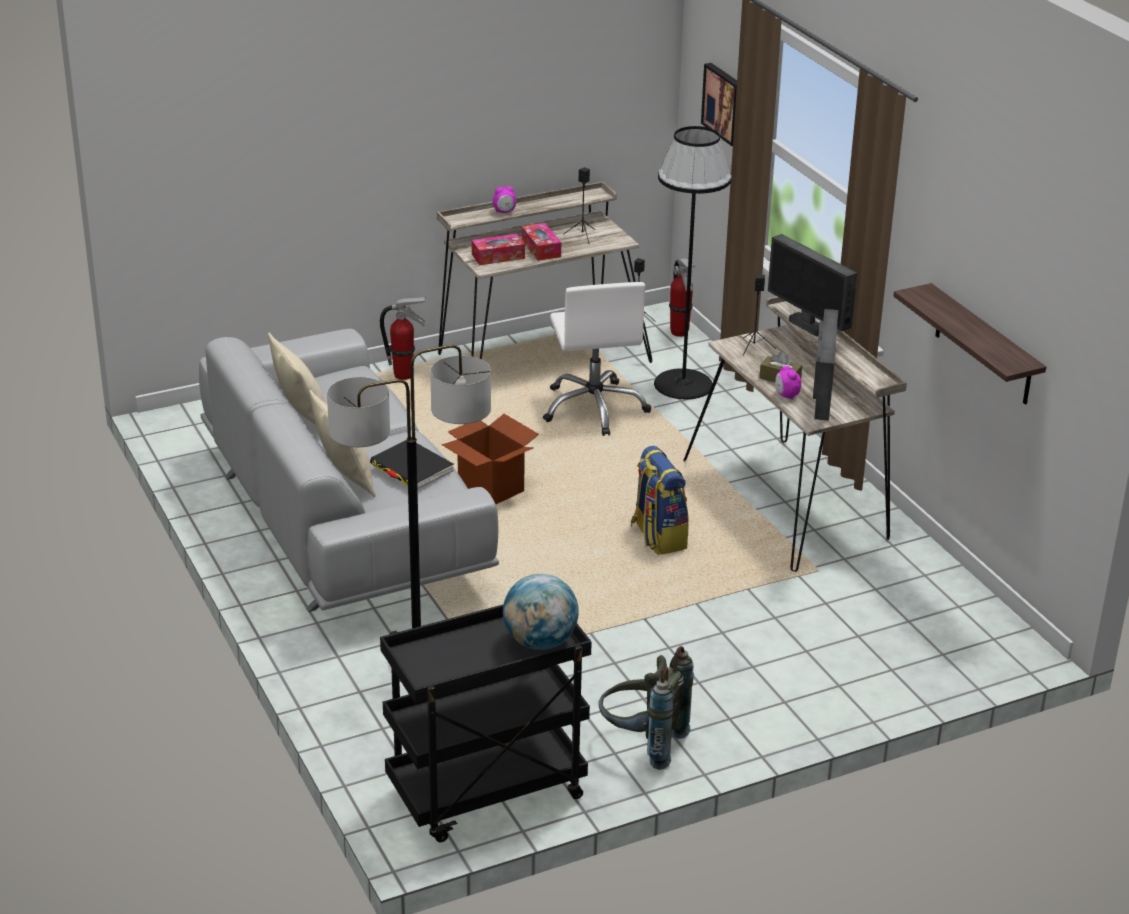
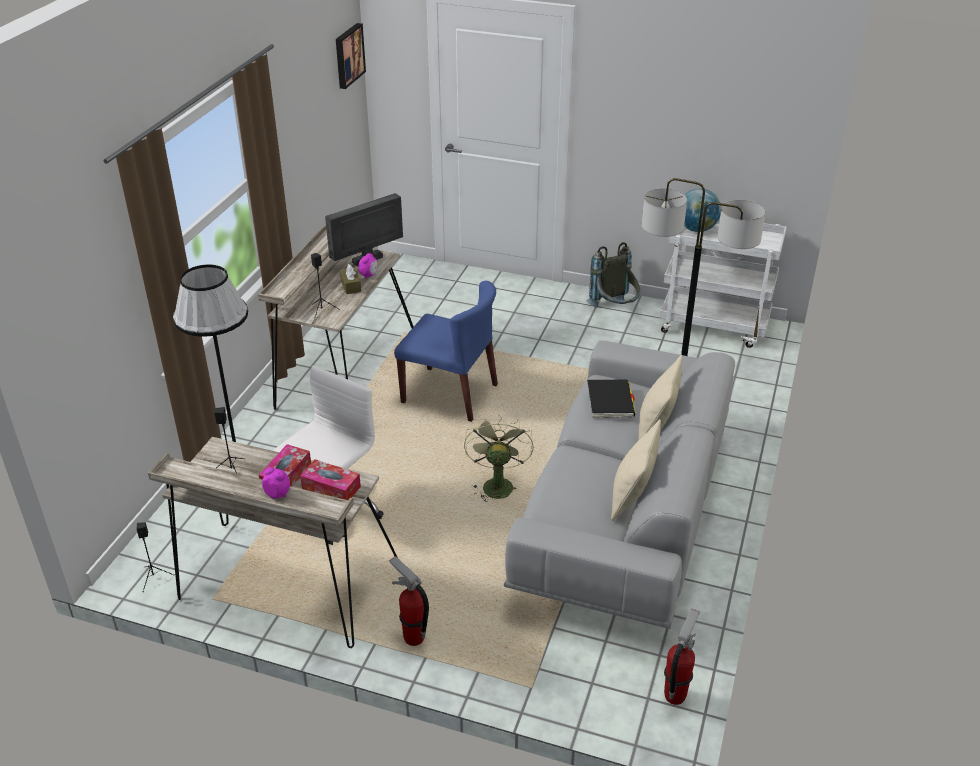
camera: 135 degrees left, 5 degrees up
(486, 795) = (714, 326): black cart -> white cart
(490, 488) = (496, 484): cardboard box -> green fan
(657, 537) = (450, 394): backpack -> blue chair
(679, 333) = (153, 541): fire extinguisher -> fire extinguisher (675, 695)
(725, 103) = (93, 309): picture -> picture (348, 55)
(808, 326) = (296, 276): monitor -> none
(983, 346) = (316, 159): shelf -> none

